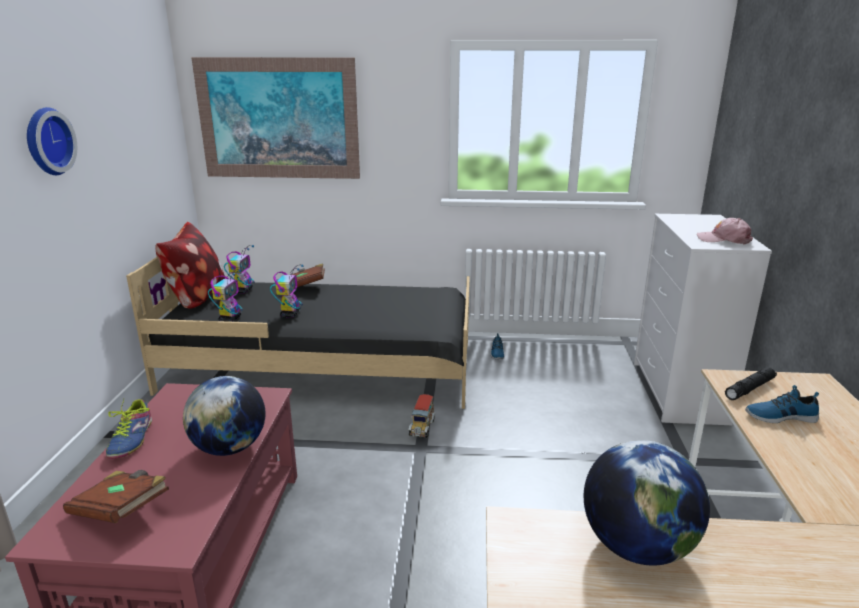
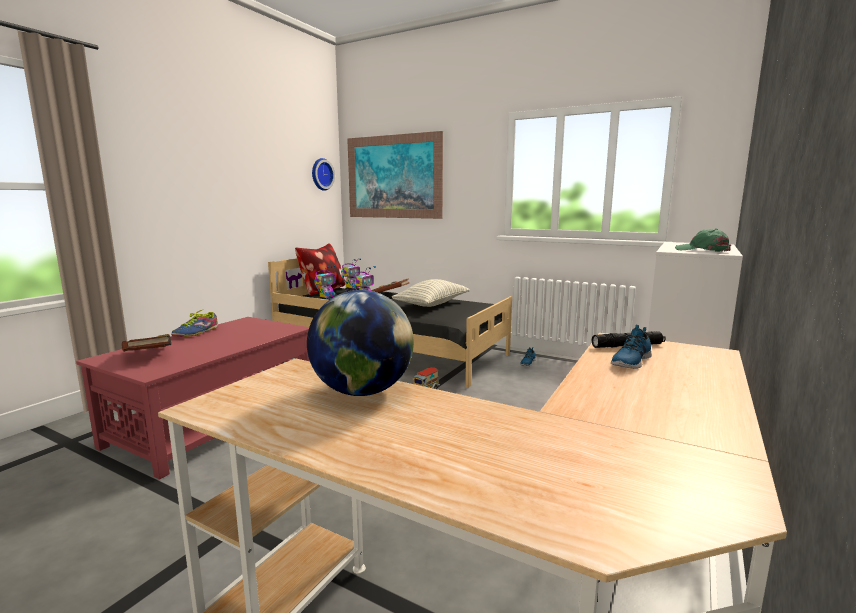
camera: 25 degrees right, 10 degrees down
(46, 141) = (221, 165): wall clock -> wall clock (321, 174)
(229, 447) = (239, 343): globe -> none
(380, 303) = (432, 304): none -> pillow
(724, 239) = (702, 250): pink cap -> green cap
(779, 416) = (630, 361): shoe -> shoe turned 75 degrees counterclockwise

